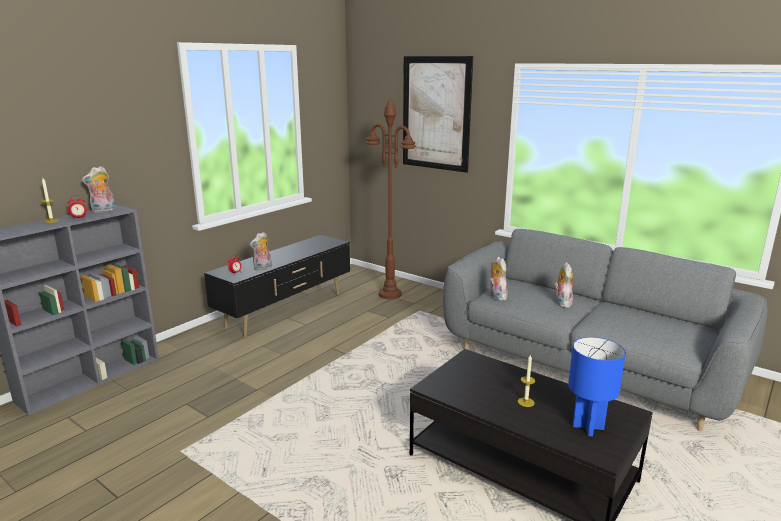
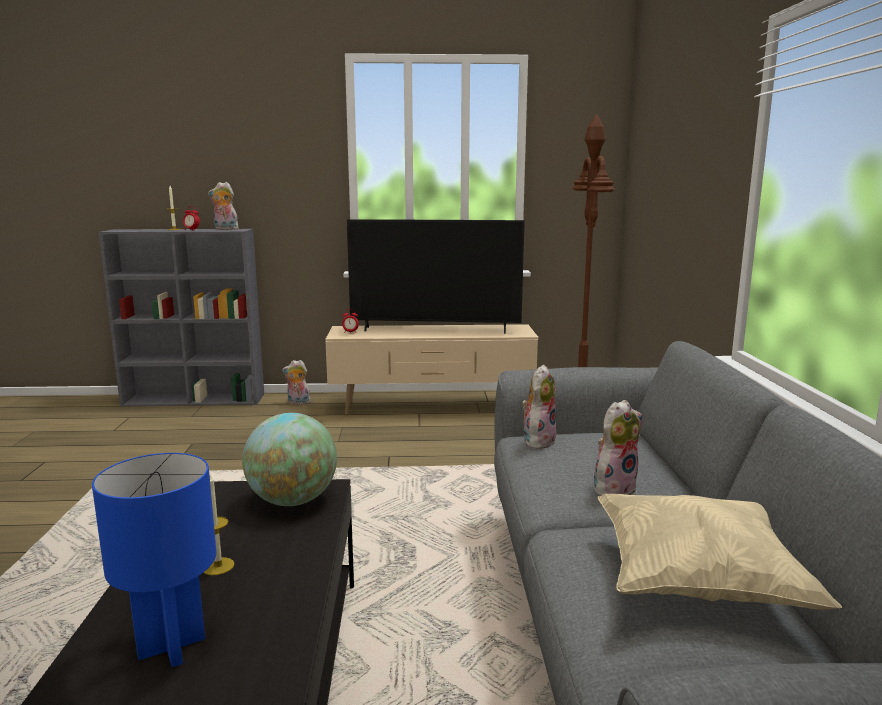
camera: 50 degrees right, 5 degrees down
(263, 268) = (382, 335): plush toy -> plush toy (298, 403)
(283, 254) = (435, 330): none -> television
(286, 311) = (432, 408): black tv stand -> beige tv stand
(436, 113) = (687, 141): picture -> none
(474, 368) = (292, 501): none -> globe
(644, 320) = (696, 583): none -> beige pillow

